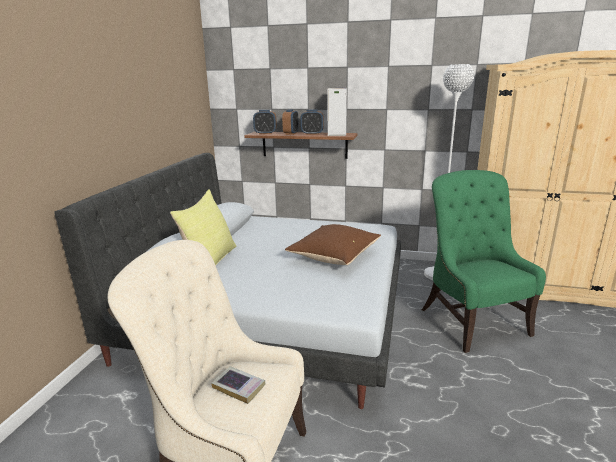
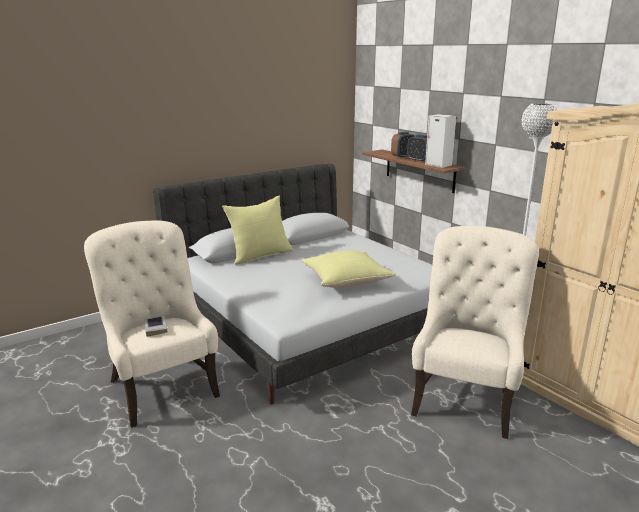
camera: 40 degrees right, 0 degrees up
(265, 133) = (382, 153): alarm clock -> none
(334, 257) = (346, 281): brown pillow -> yellow pillow
(471, 321) = (465, 399): green armchair -> beige armchair

